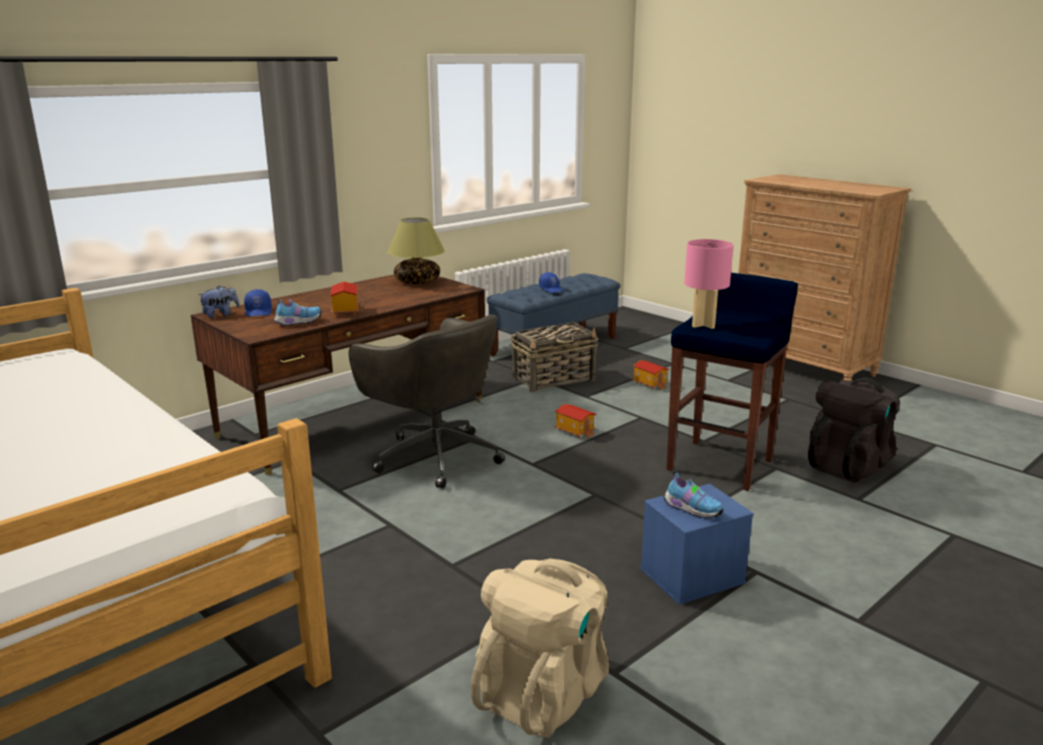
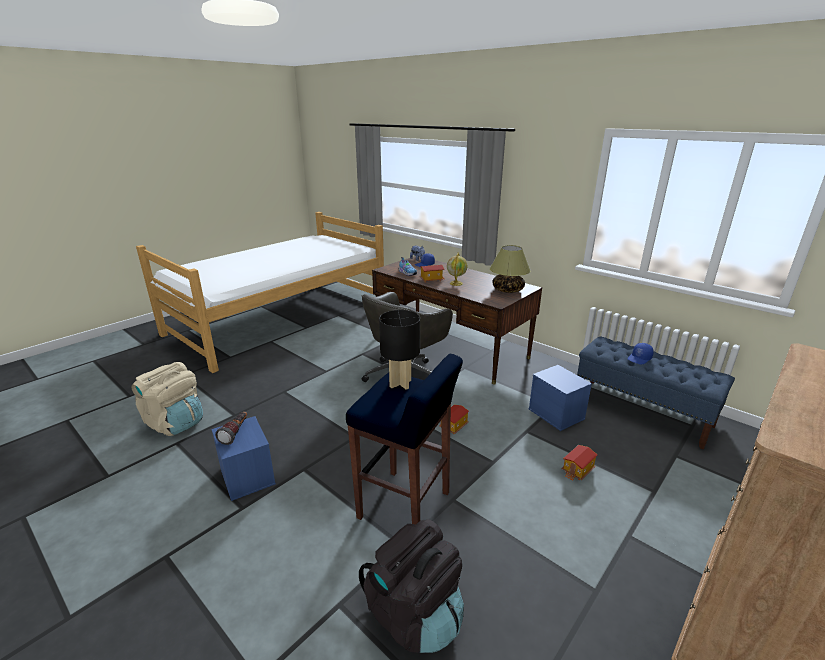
camera: 85 degrees right, 5 degrees up
(372, 300) = (456, 283): none -> globe
(554, 379) = (557, 414): basket -> blue storage box
(691, 509) = (236, 433): shoe -> flashlight
(703, 325) = (400, 383): pink table lamp -> black table lamp

